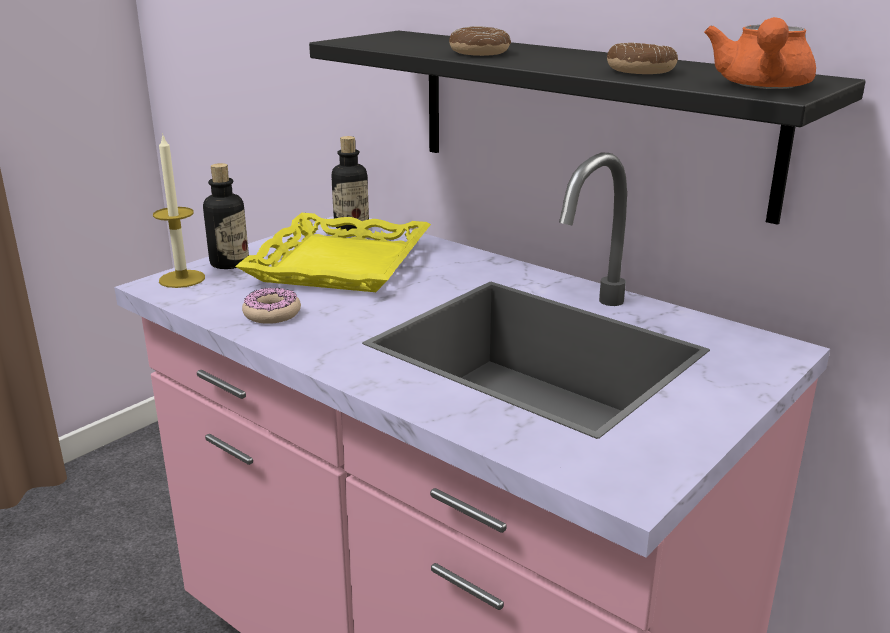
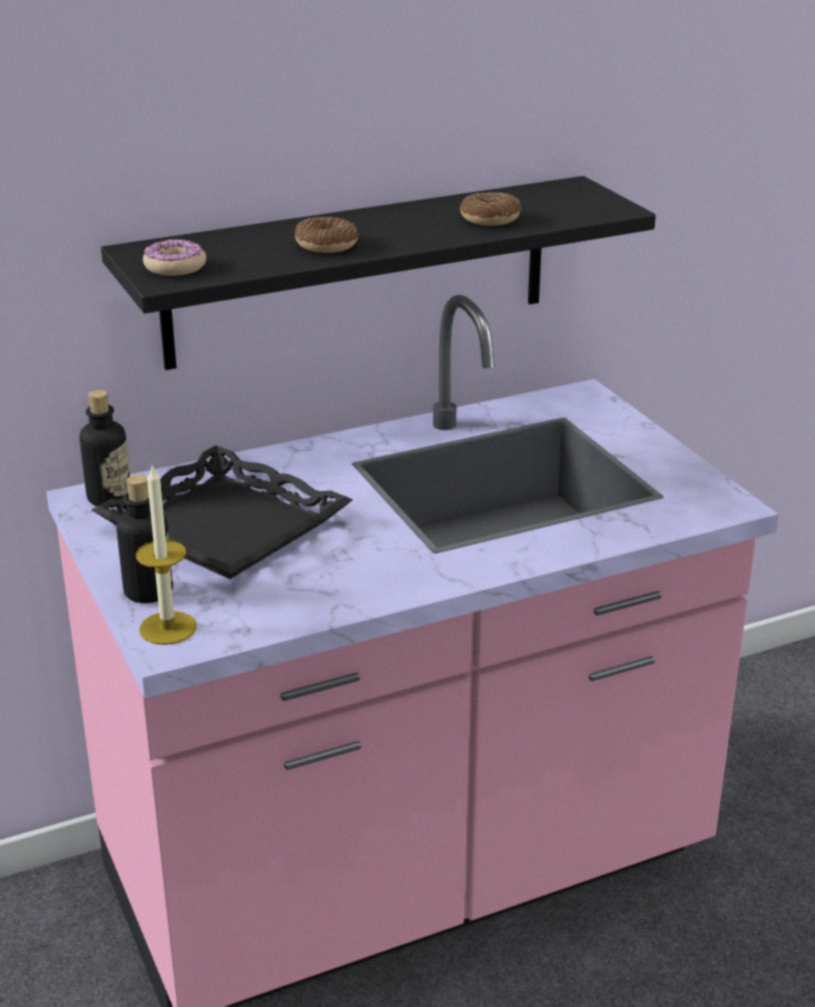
camera: 65 degrees left, 5 degrees up
(272, 314) = (325, 587): donut -> donut (175, 267)
(339, 264) = (222, 527): yellow tray -> black tray
(761, 87) = (591, 206): orange teapot -> none

